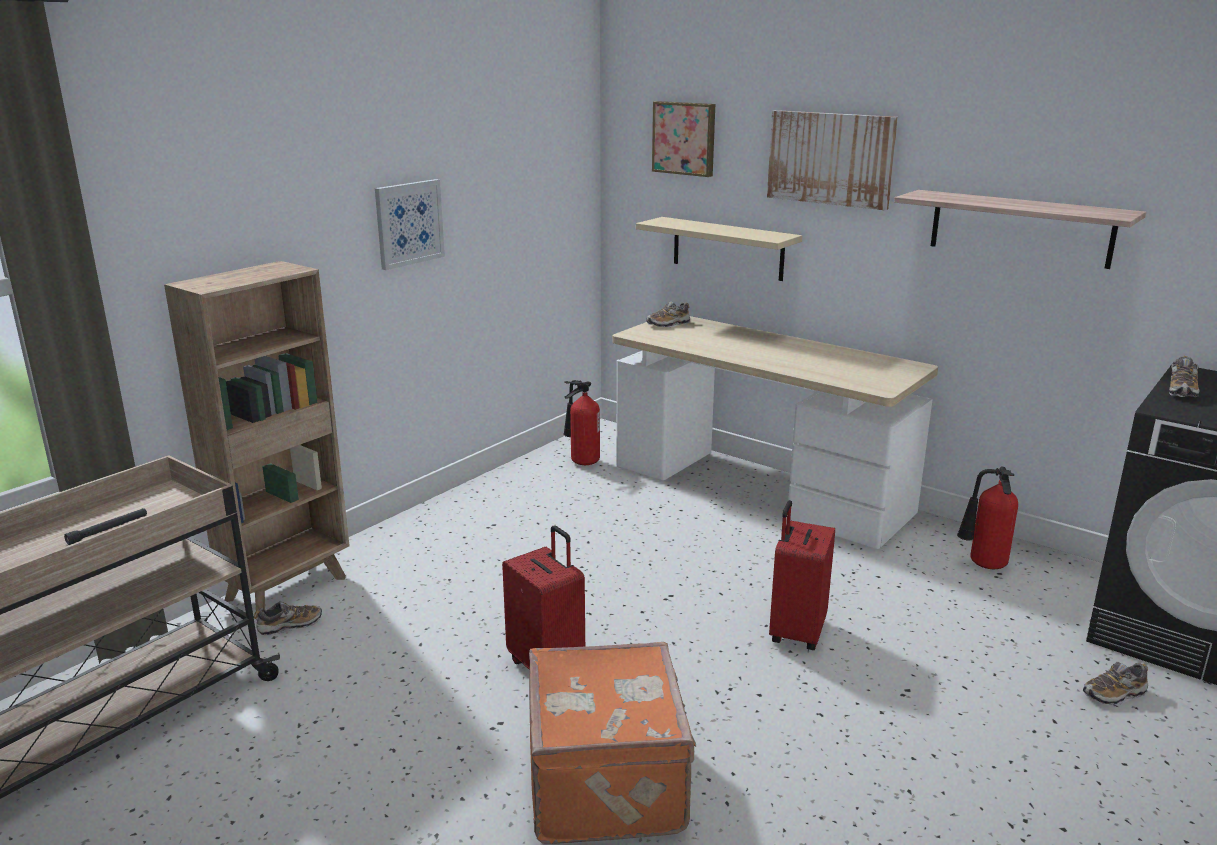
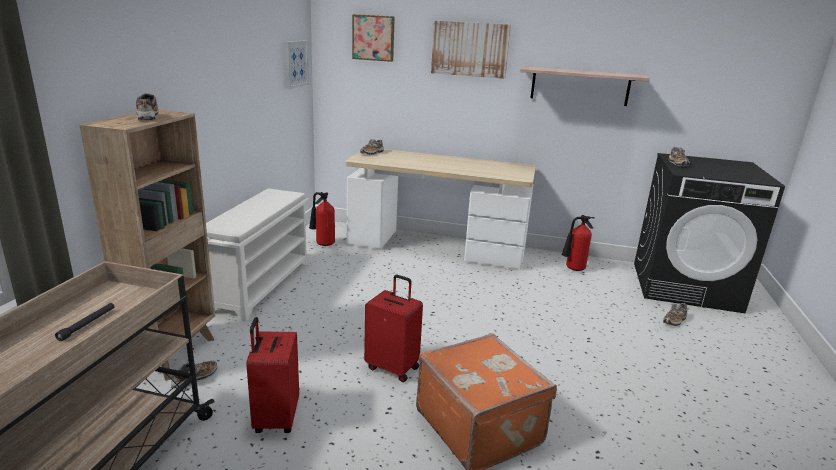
camera: 25 degrees left, 0 degrees up
(252, 275) = (148, 117): none -> shoe
(409, 223) = (223, 86): picture -> picture (295, 64)
(450, 512) = (259, 285): none -> white shoe rack
(727, 248) = (404, 105): beige shelf -> none
(795, 632) = (513, 319): red suitcase -> red suitcase (275, 418)

